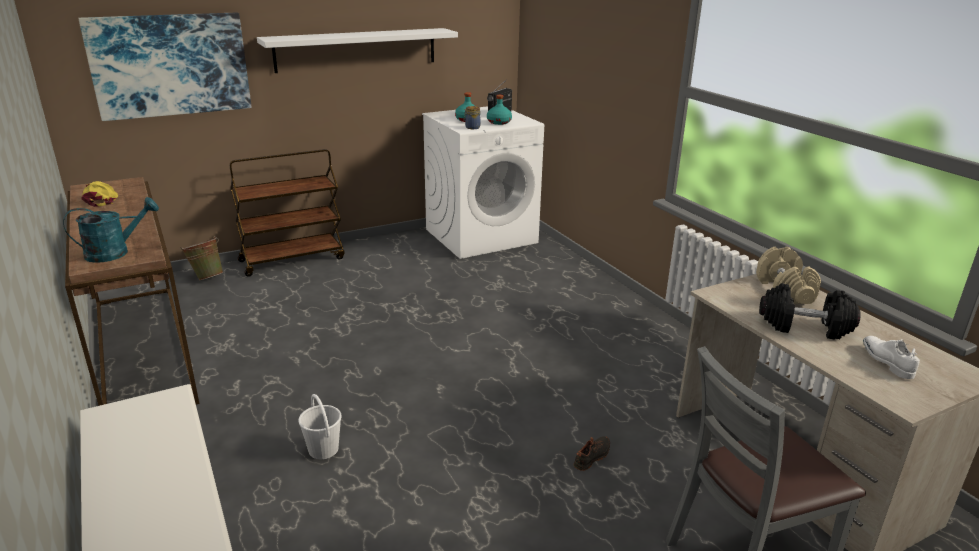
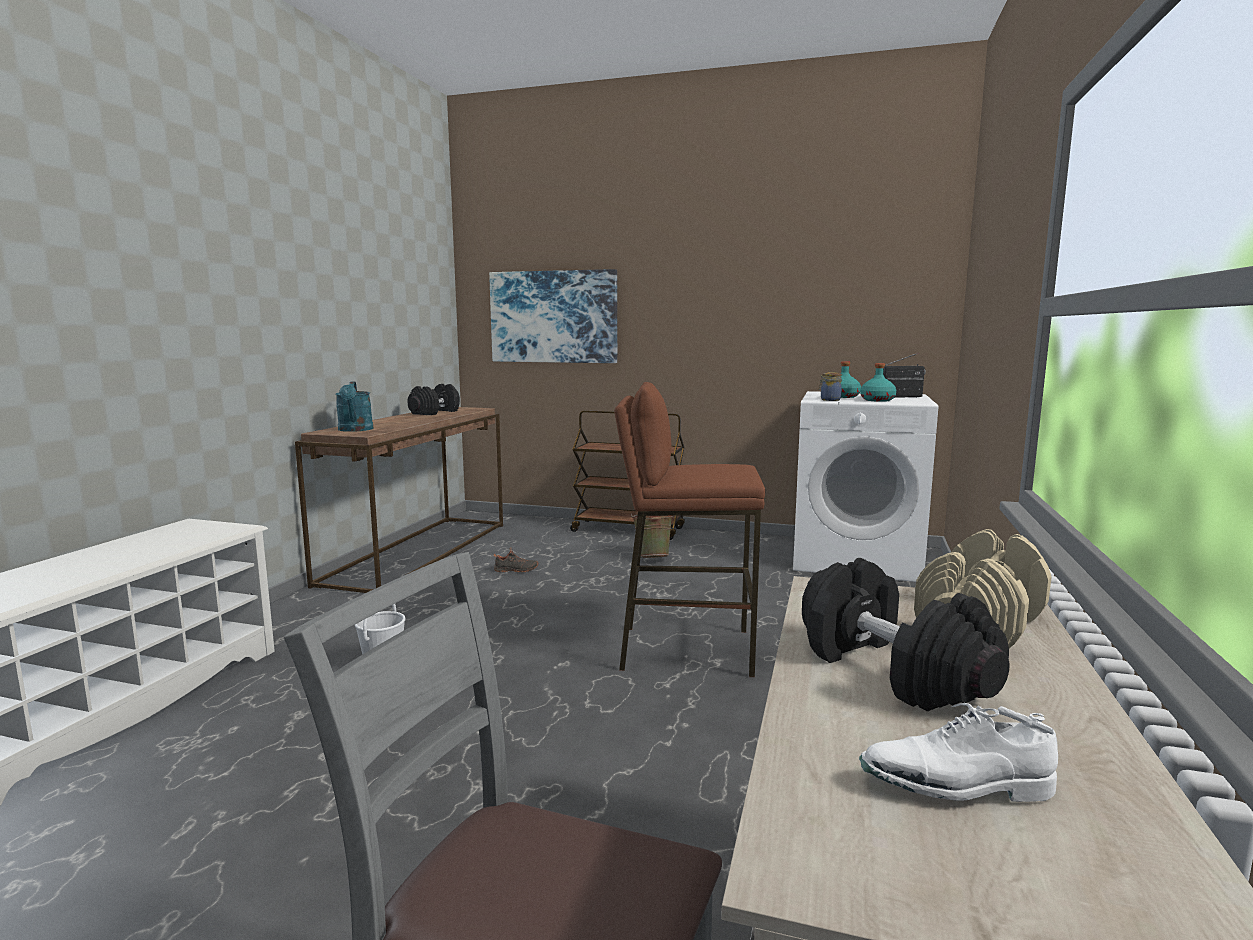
camera: 45 degrees right, 15 degrees down
(102, 199) = (434, 412): yellow cap -> black dumbbell
(115, 252) = (355, 430): turquoise watering can -> turquoise watering can turned 60 degrees clockwise
(207, 277) = (543, 524): green bucket -> green bucket (653, 558)
(356, 49) = (734, 311): white shelf -> none
(490, 344) = (685, 649): none -> brown stool
(593, 457) = (589, 813): black shoe -> black shoe (516, 570)
(886, 362) = (956, 787): white shoe -> white shoe turned 120 degrees counterclockwise

